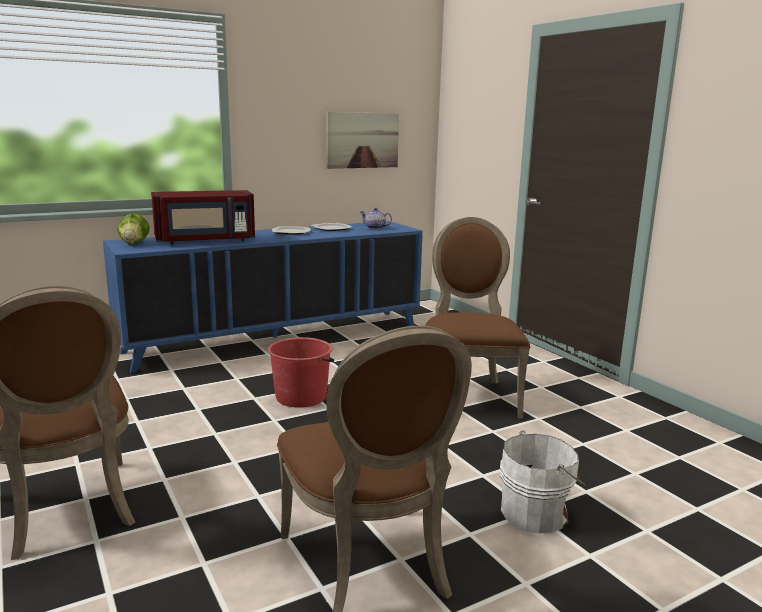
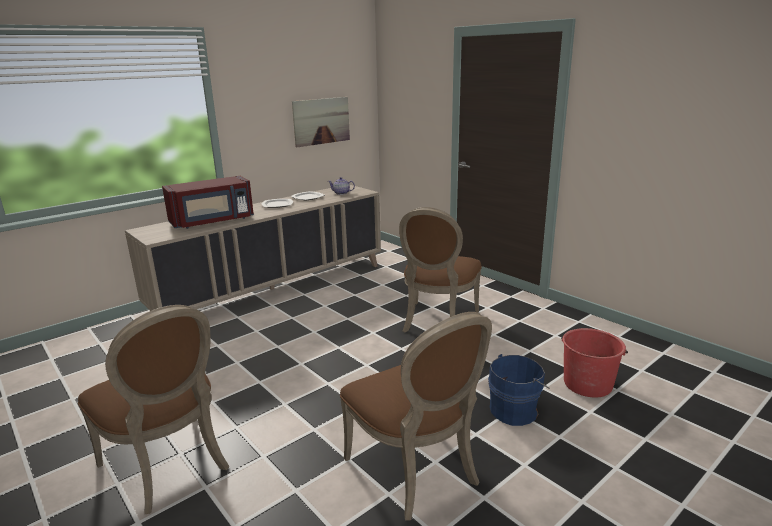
camera: 10 degrees left, 5 degrees up
(134, 243) = (154, 231): lettuce -> none
(276, 338) = (274, 290): blue cabinet -> beige cabinet
(301, 397) = (314, 340): red bucket -> red bucket (587, 384)
(467, 396) = (437, 322): brown chair -> brown chair turned 150 degrees counterclockwise
(537, 512) = (515, 410): white bucket -> blue bucket

